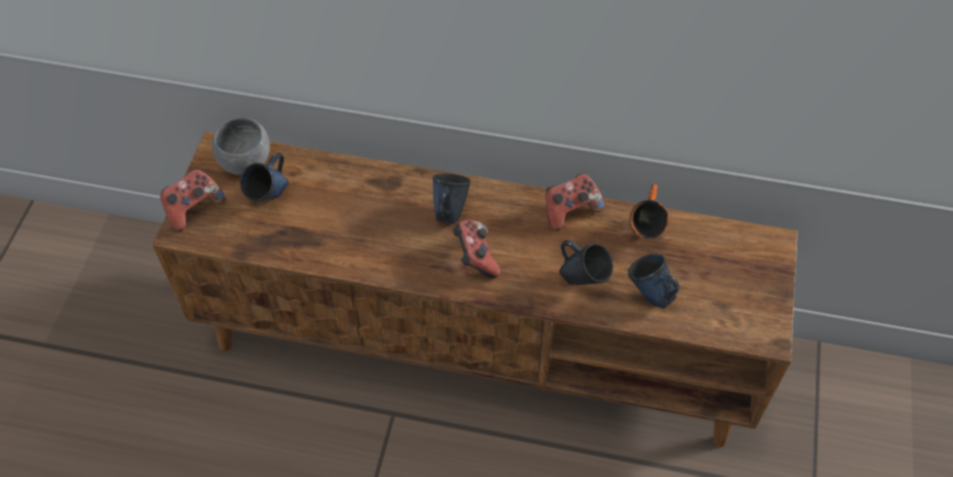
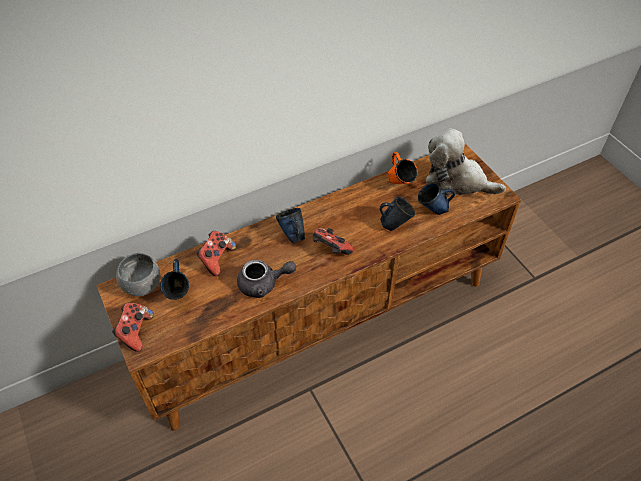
camera: 40 degrees left, 5 degrees down
(363, 246) = (263, 284): none -> grey teapot
(570, 210) = (353, 196): game controller -> game controller (216, 259)
(727, 278) = (457, 180): none -> plush toy

